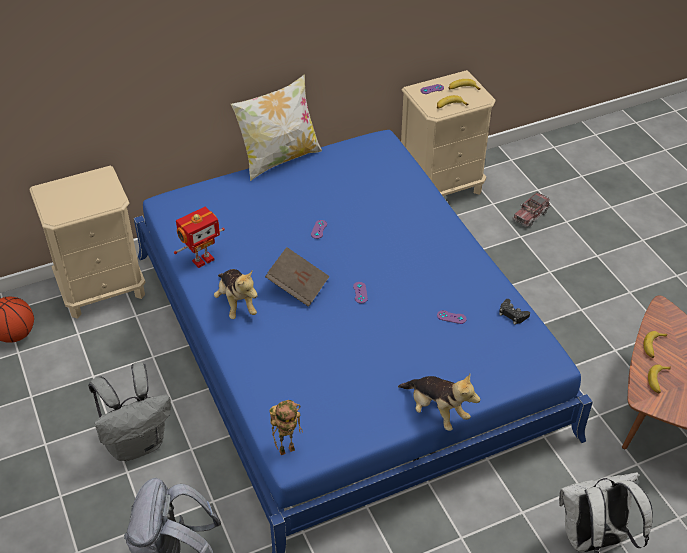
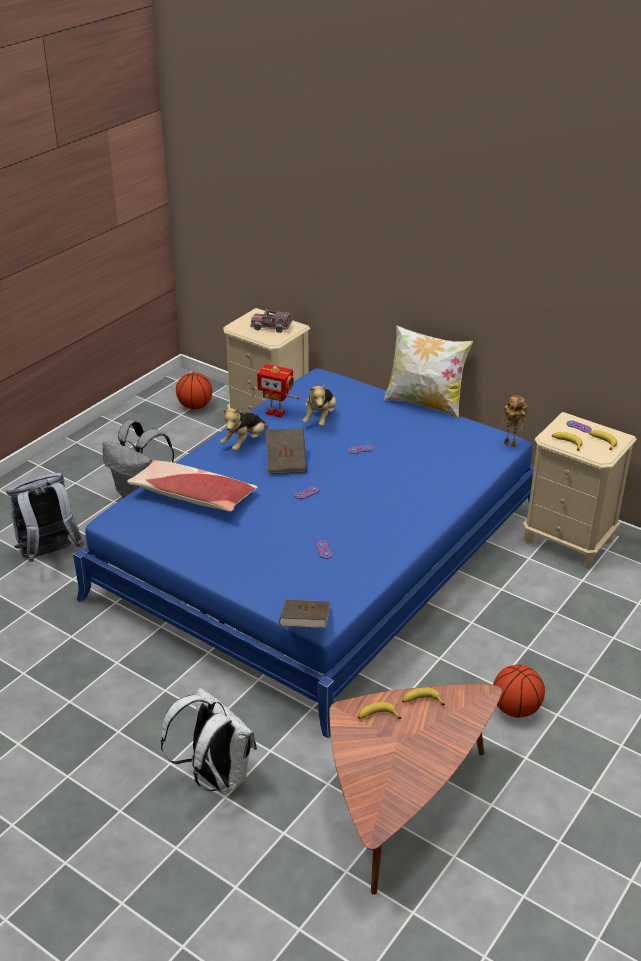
camera: 60 degrees right, 10 degrees down
(287, 448) = (120, 515): toy robot -> toy robot (511, 444)
(298, 378) = (192, 496): none -> pillow
(436, 411) = (211, 574): plush toy -> plush toy (320, 418)
(512, 314) = (358, 582): black game controller -> none
(530, 215) = (593, 610): toy truck -> toy truck (271, 327)
(550, 373) = (305, 625): none -> brown book
(612, 311) = (515, 709): none -> basketball

